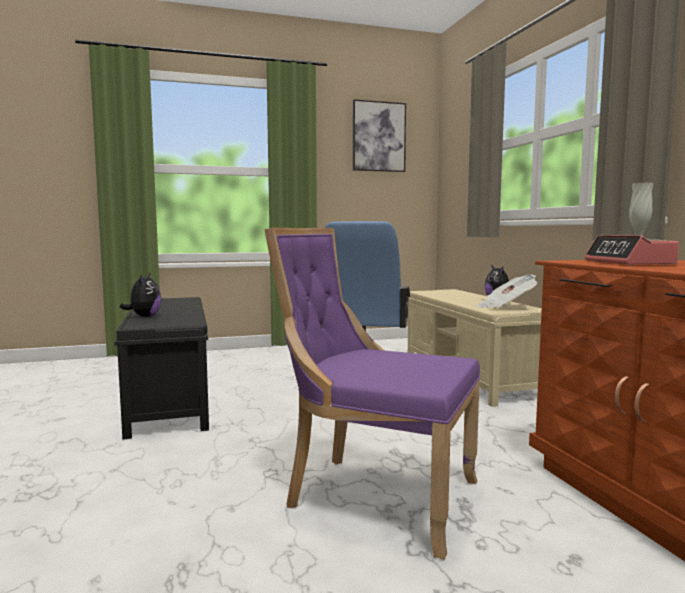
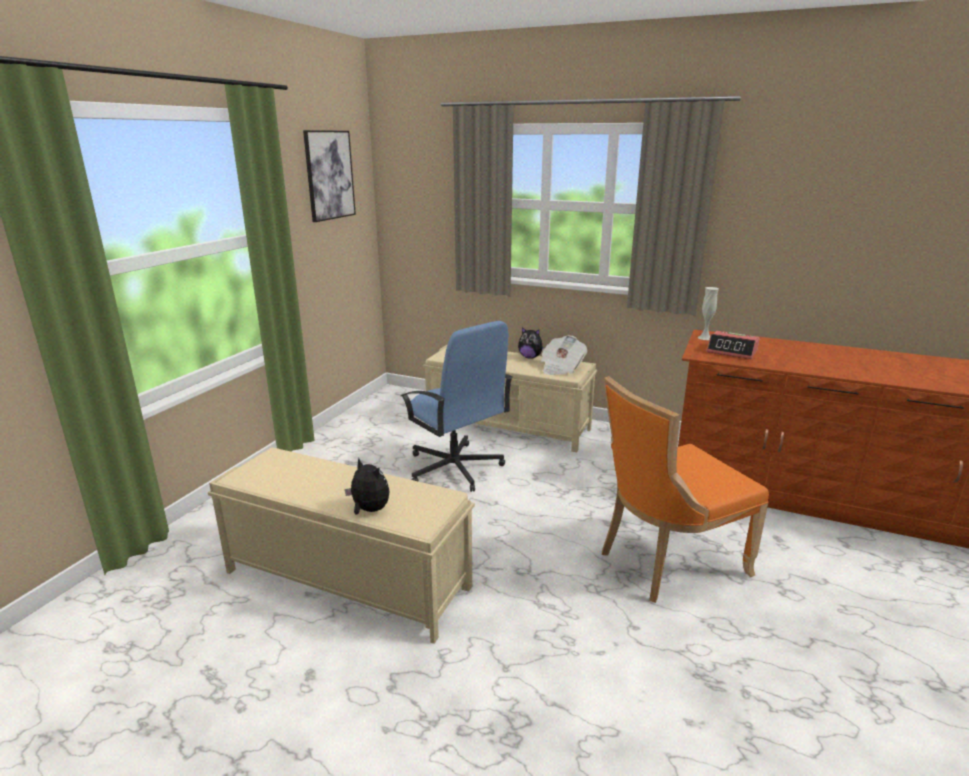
camera: 50 degrees left, 15 degrees up
(169, 397) = (346, 579): black bench -> beige bench
(375, 496) = (666, 562): purple chair -> orange chair

